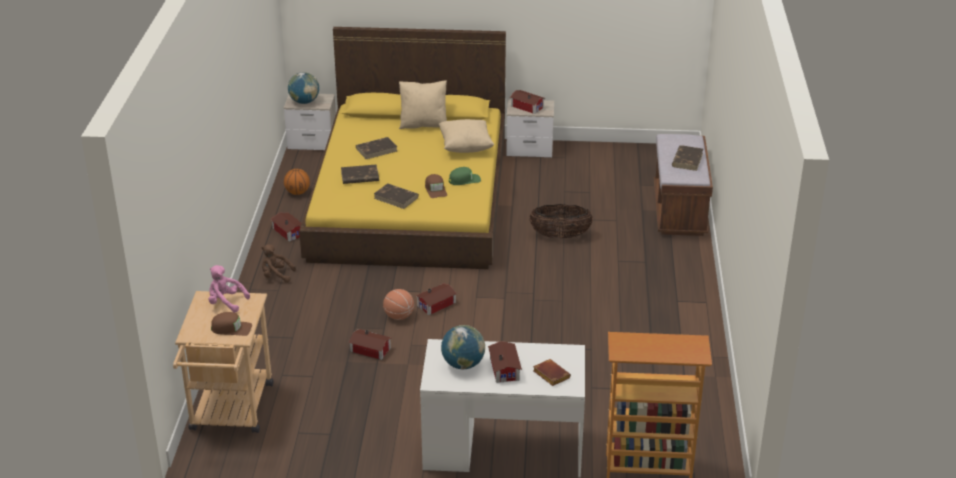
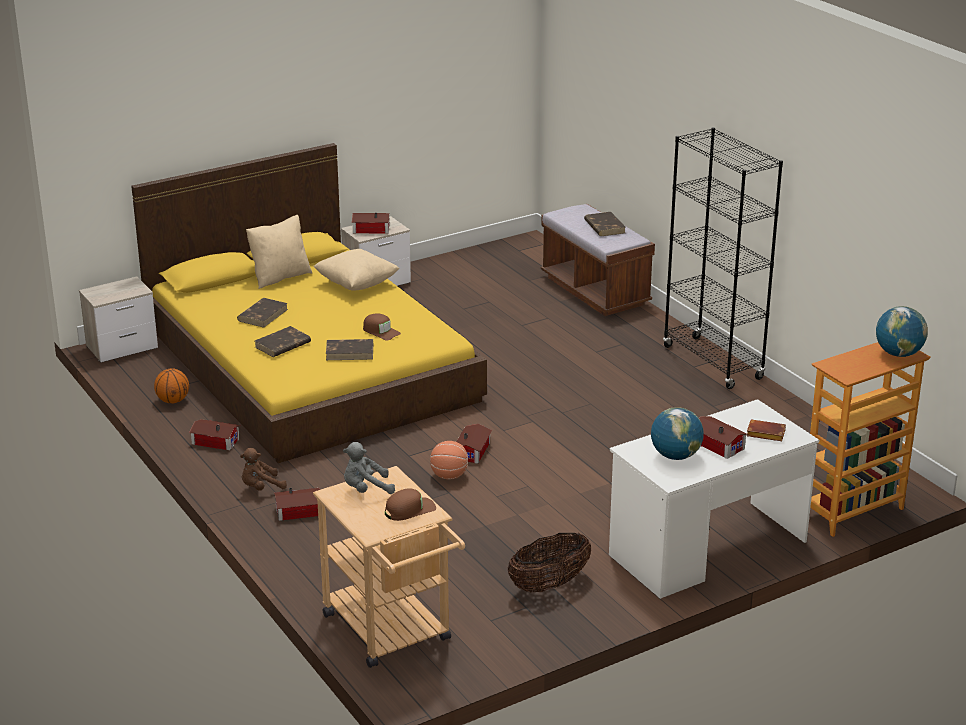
camera: 35 degrees left, 5 degrees down
(226, 302) = (366, 489): pink plush toy -> grey plush toy
(304, 102) = (112, 294): globe -> globe (898, 354)
(371, 350) = (463, 517): toy house -> toy house (300, 511)
(464, 180) = (398, 314): green cap -> none
(560, 236) = (512, 348): basket -> basket (549, 584)
(696, 304) = (713, 363): none -> black bookcase

